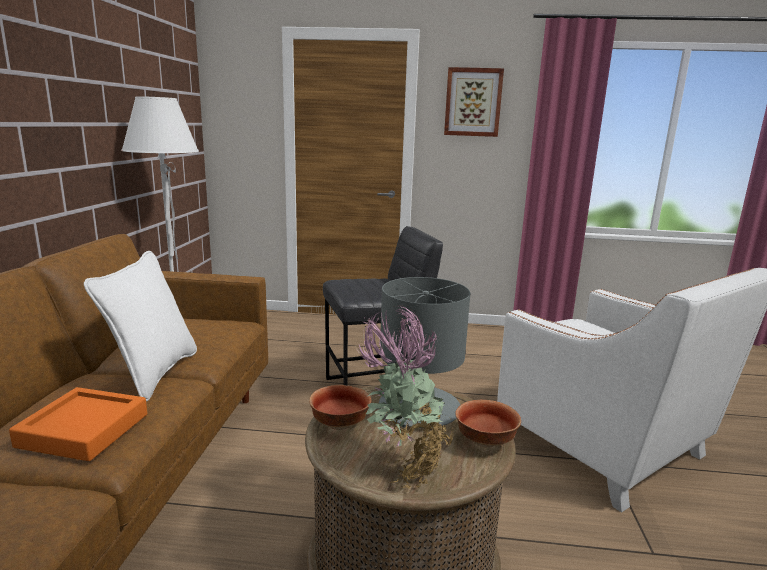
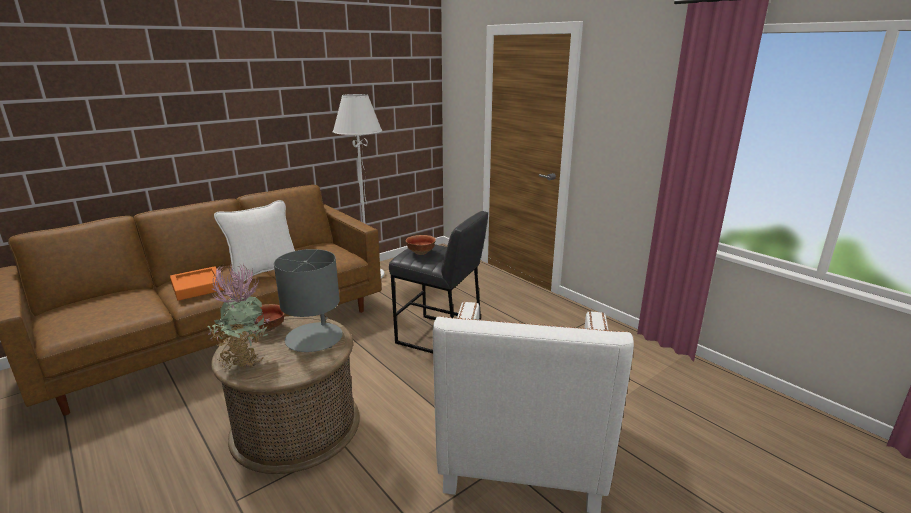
camera: 45 degrees right, 5 degrees up
(473, 102) = (623, 94): picture -> none
(484, 442) = (299, 369): bowl -> bowl (420, 253)

